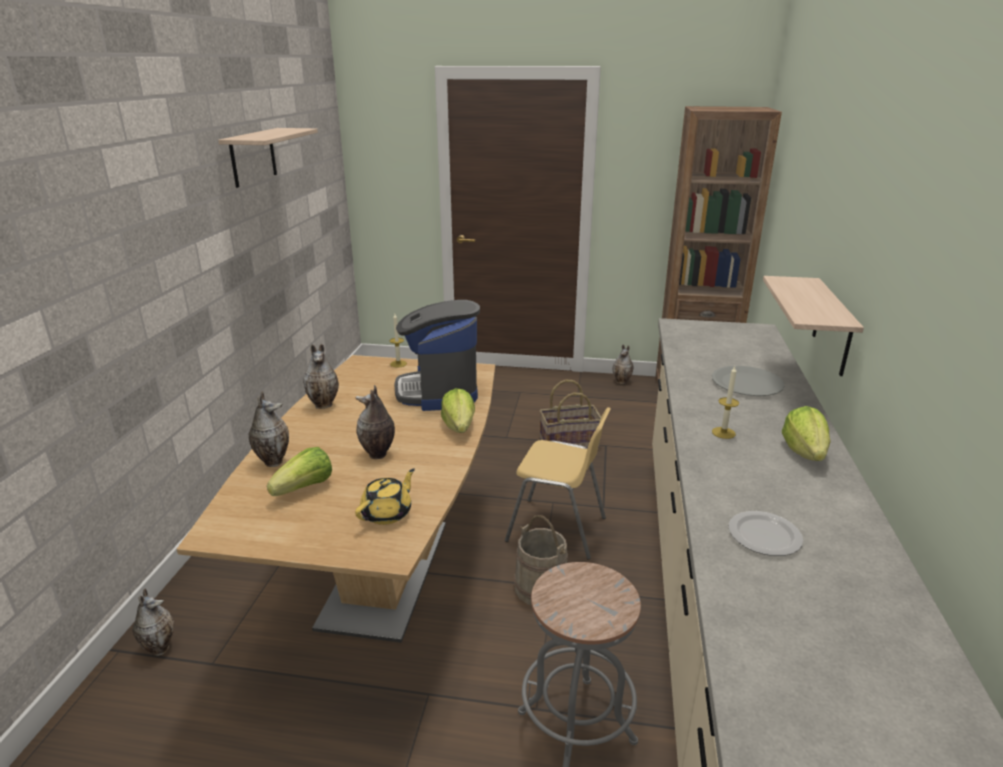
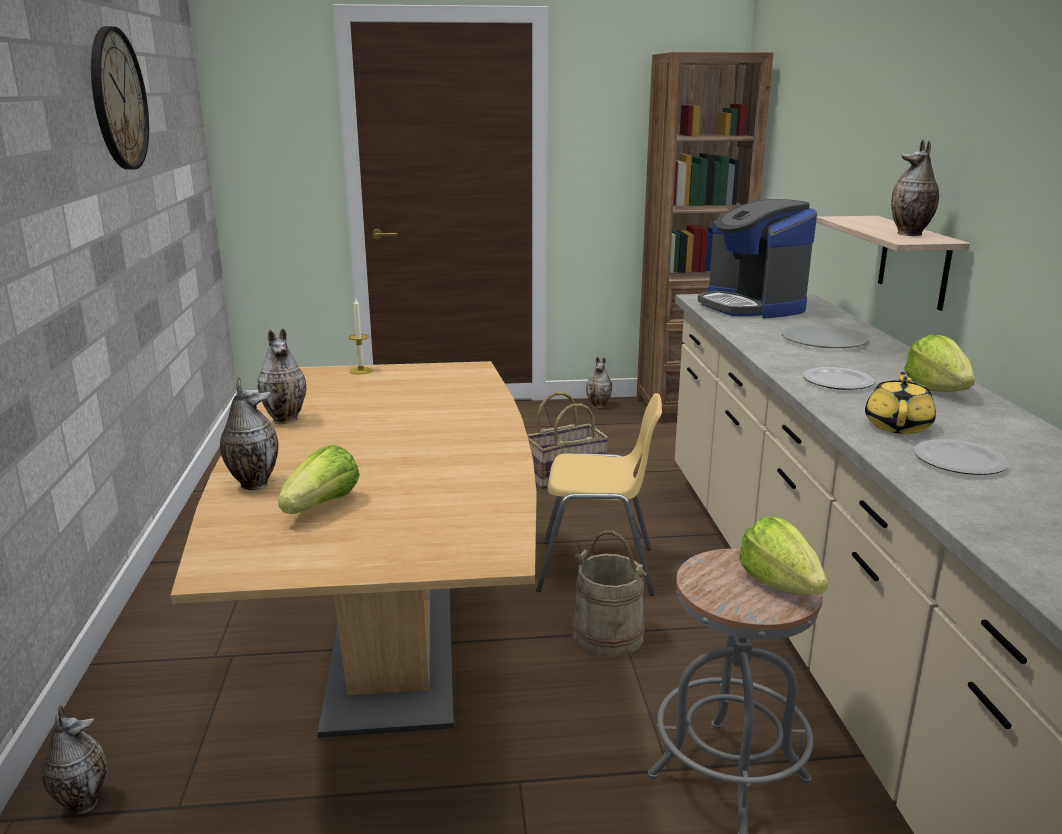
camera: 15 degrees left, 5 degrees down
(253, 157) = (118, 99): shelf -> wall clock
(378, 454) = (401, 461): vase -> vase (910, 234)
(387, 513) = (460, 517): yellow teapot -> yellow teapot (898, 425)
(439, 391) = (437, 392): coffee machine -> coffee machine (752, 306)
(459, 427) = (491, 423): lettuce -> lettuce (779, 584)
(723, 433) = (836, 382): candle -> plate

